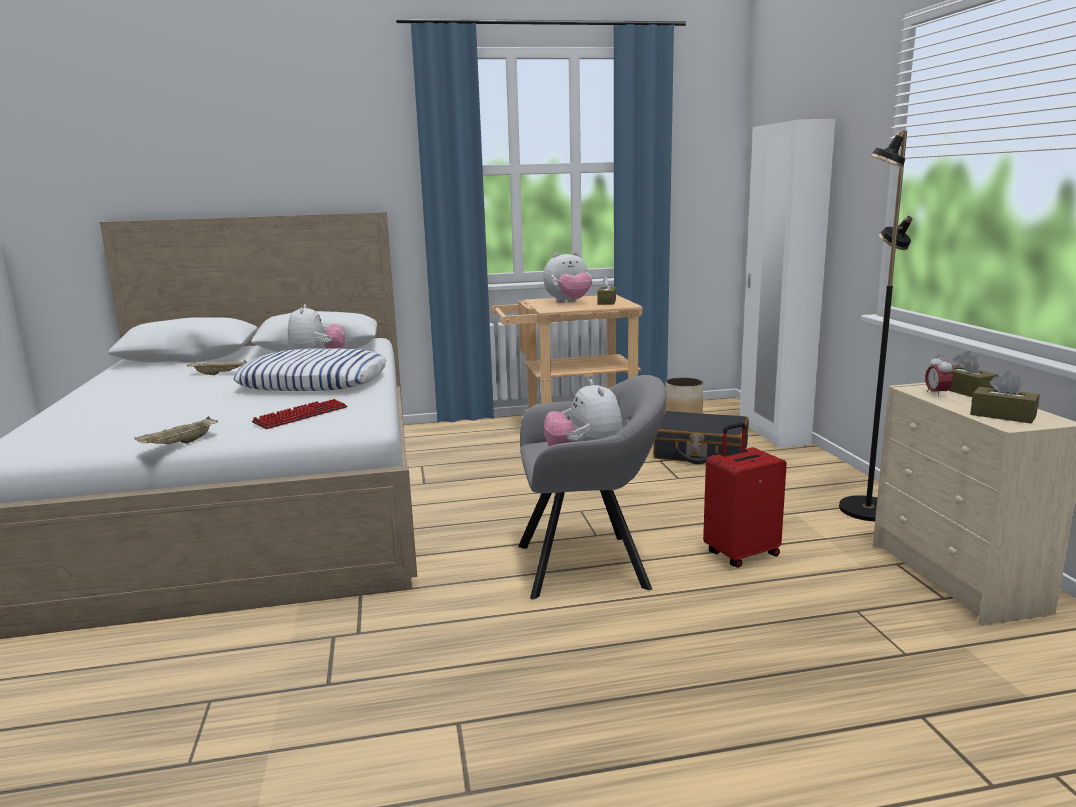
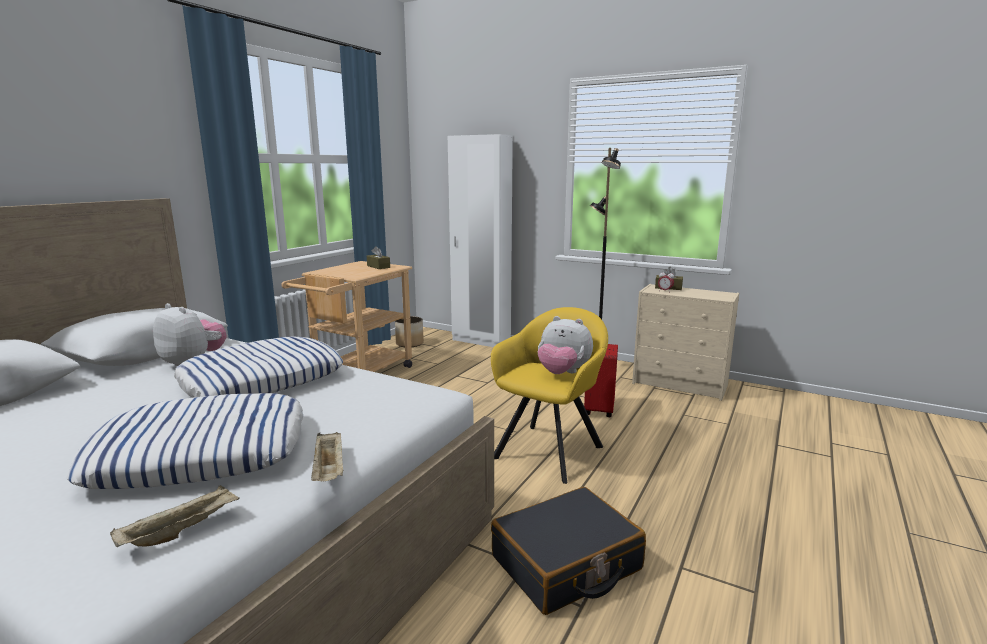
camera: 50 degrees left, 0 degrees up
(173, 412) = (200, 453): none -> pillow
(220, 374) = (106, 404): beige tray -> beige tray (182, 531)
(301, 416) = (359, 406): keyboard -> none
(569, 302) = (352, 270): plush toy -> none
(589, 565) = (551, 449): grey armchair -> yellow armchair
(700, 452) = (468, 363): black suitcase -> black suitcase (566, 564)
(1002, 415) = (710, 295): brown tissue box -> none

